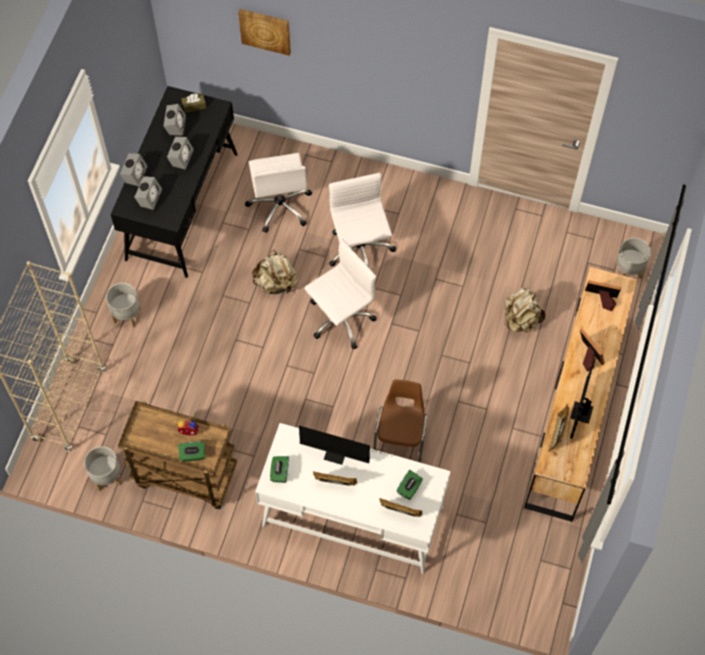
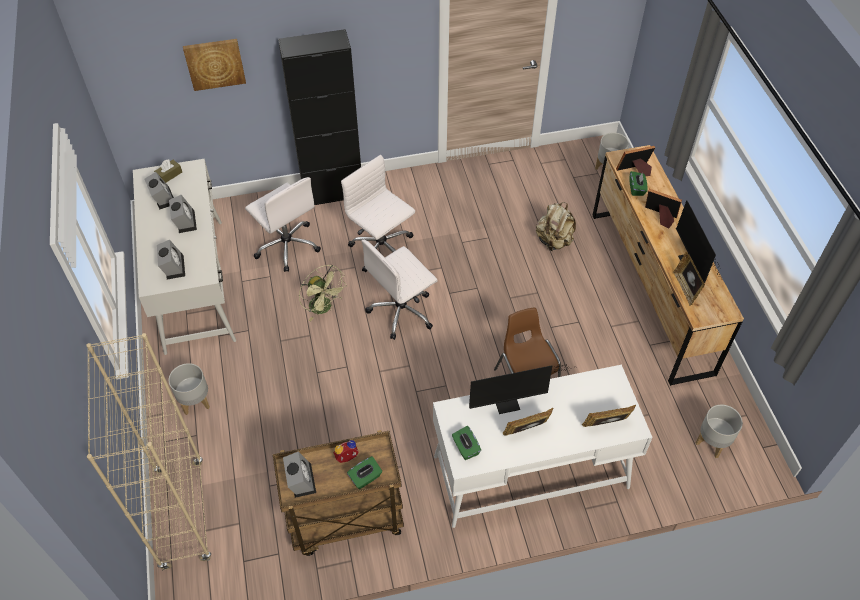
camera: 30 degrees left, 10 degrees down
(107, 477) = (265, 565): grey planter -> grey planter (712, 443)
(136, 175) = (146, 253): alarm clock -> alarm clock (300, 479)
(182, 206) = (194, 284): black desk -> white desk
(276, 283) = (324, 308): beige backpack -> green fan
(340, 320) = (402, 311): white office chair -> white office chair turned 150 degrees counterclockwise
(351, 170) = (332, 193): none -> black cabinet
(409, 488) = (597, 398): green tissue box -> green tissue box (636, 189)

